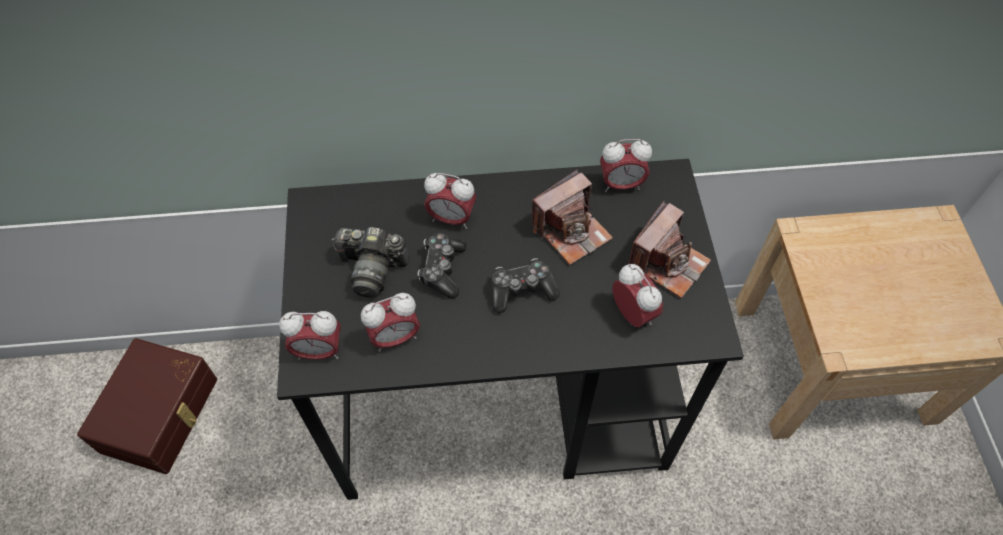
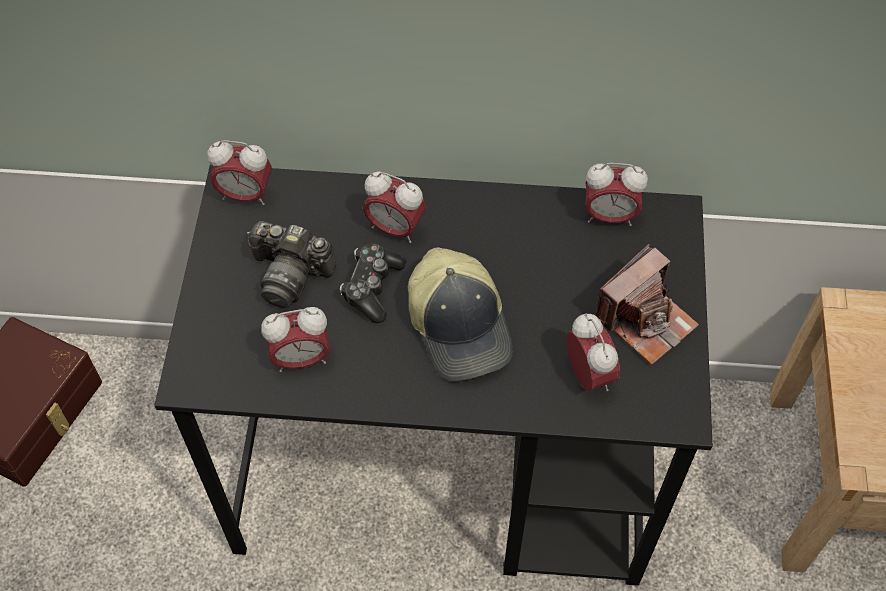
camera: 10 degrees right, 0 degrees up
(319, 351) = (211, 360): alarm clock -> alarm clock (245, 195)
(521, 290) = (461, 326): game controller -> cap
(571, 231) = (536, 264): camera -> none

